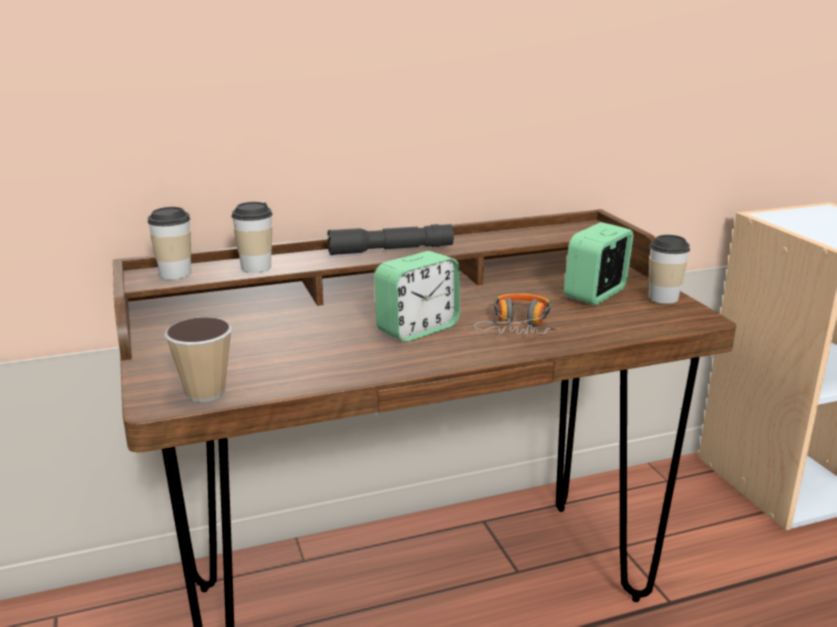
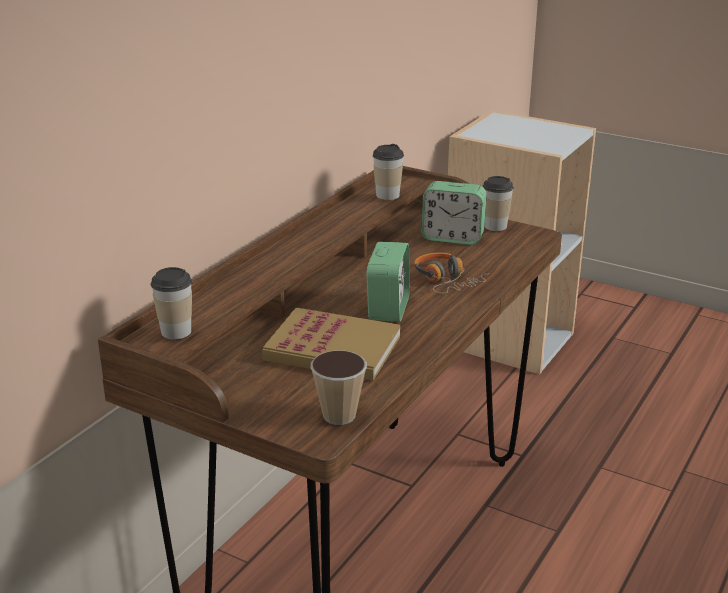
camera: 40 degrees left, 5 degrees up
(256, 267) = (231, 301): cup -> cup (387, 195)
(307, 341) = (332, 349): none -> book
(391, 250) = (302, 249): grey flashlight -> none
(596, 294) = (452, 237): alarm clock -> alarm clock turned 75 degrees counterclockwise

